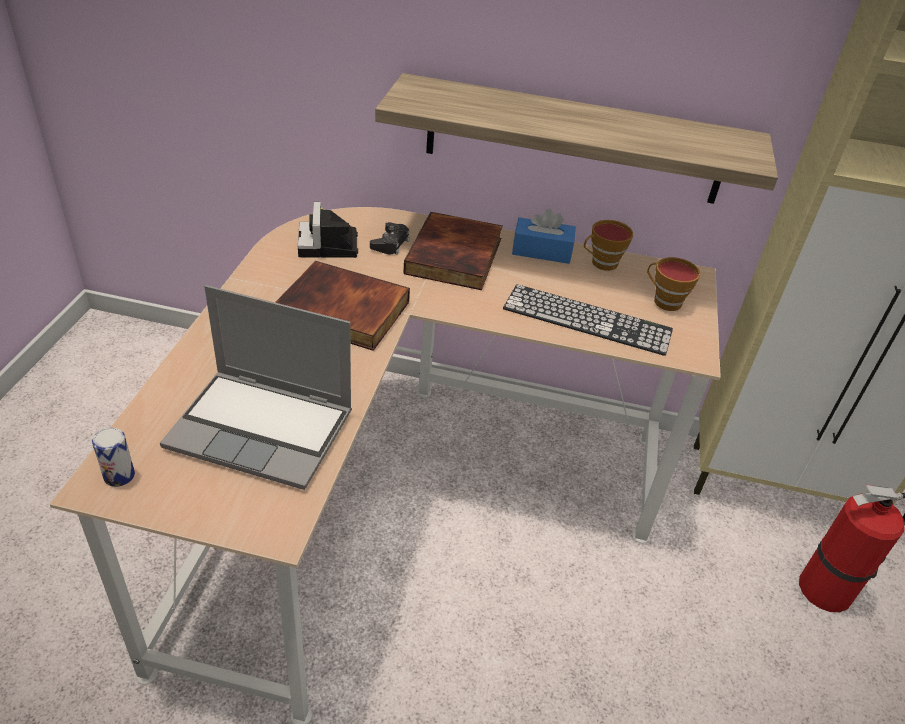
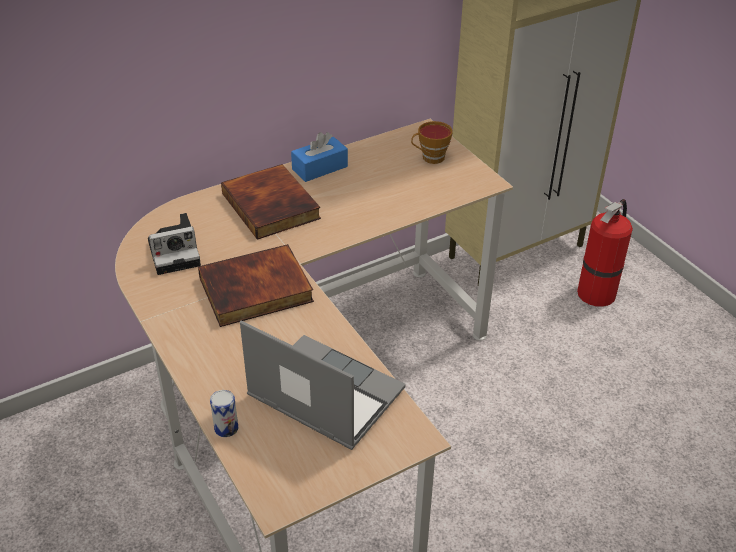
camera: 40 degrees left, 0 degrees up
(119, 475) = (281, 486): can -> can (226, 428)
(264, 429) = (323, 394): laptop -> laptop turned 120 degrees counterclockwise
(329, 246) = (176, 253): camera -> camera turned 60 degrees counterclockwise
(390, 243) = (216, 224): black game controller -> none
(573, 140) = (308, 72): shelf -> none
(587, 319) = (405, 197): keyboard -> none
(601, 263) = (366, 154): cup -> none

